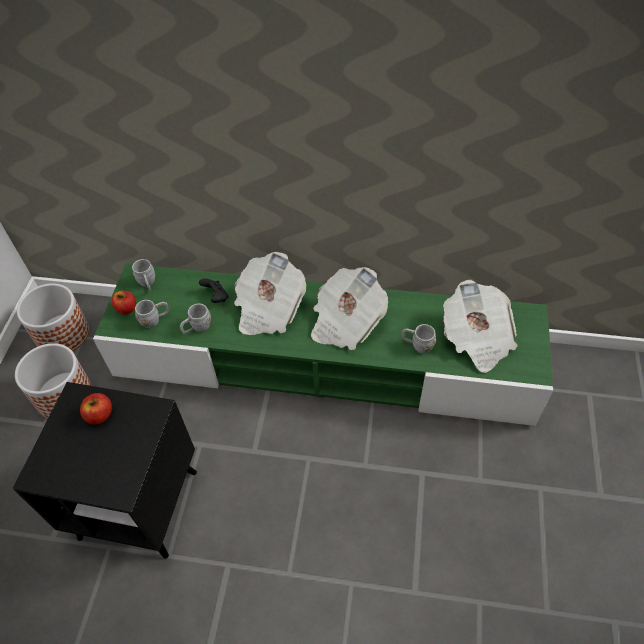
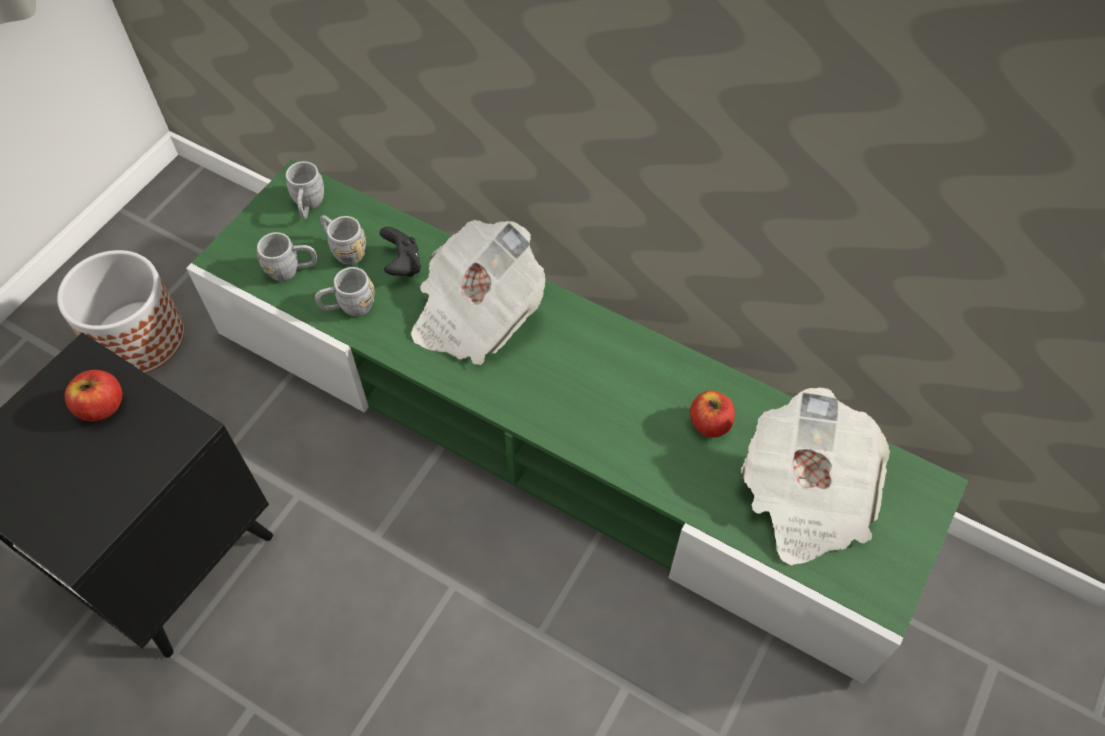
camera: 20 degrees right, 5 degrees up
(63, 334) = (179, 240): planter -> none
(127, 309) = (258, 236): apple -> apple (710, 423)
(346, 322) = (592, 382): newspaper -> none
(417, 345) = (694, 469): grey mug -> grey mug (344, 249)

